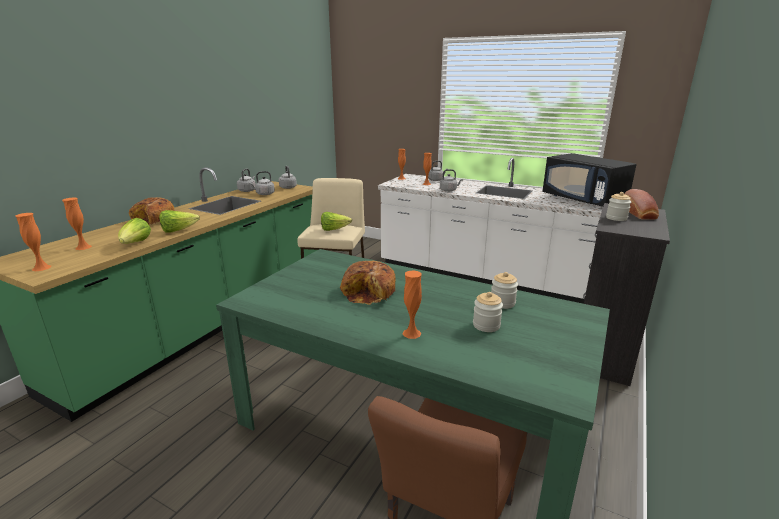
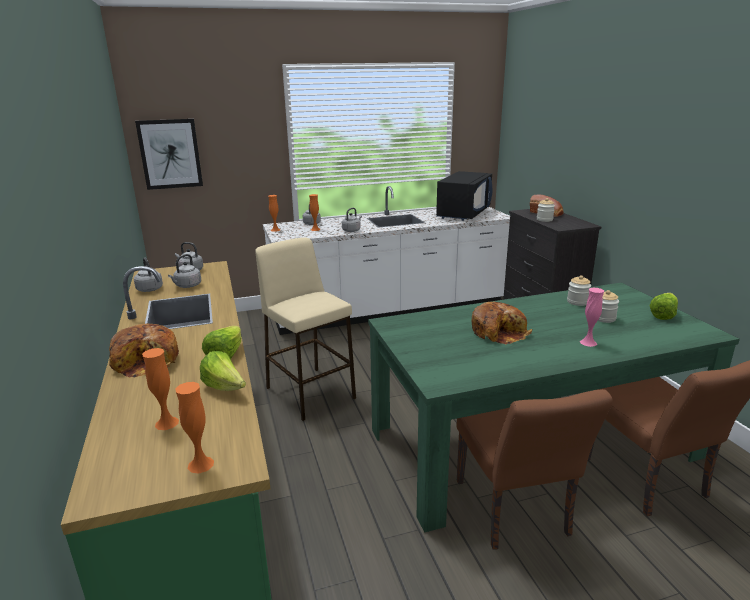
camera: 45 degrees left, 0 degrees up
(301, 459) = (515, 514): none -> brown chair
(334, 229) = (318, 300): lettuce -> lettuce (663, 315)
(357, 109) = (170, 154): none -> picture
(411, 333) = (588, 342): orange vase -> pink vase
(584, 200) = (463, 214): black microwave -> black microwave turned 75 degrees counterclockwise

